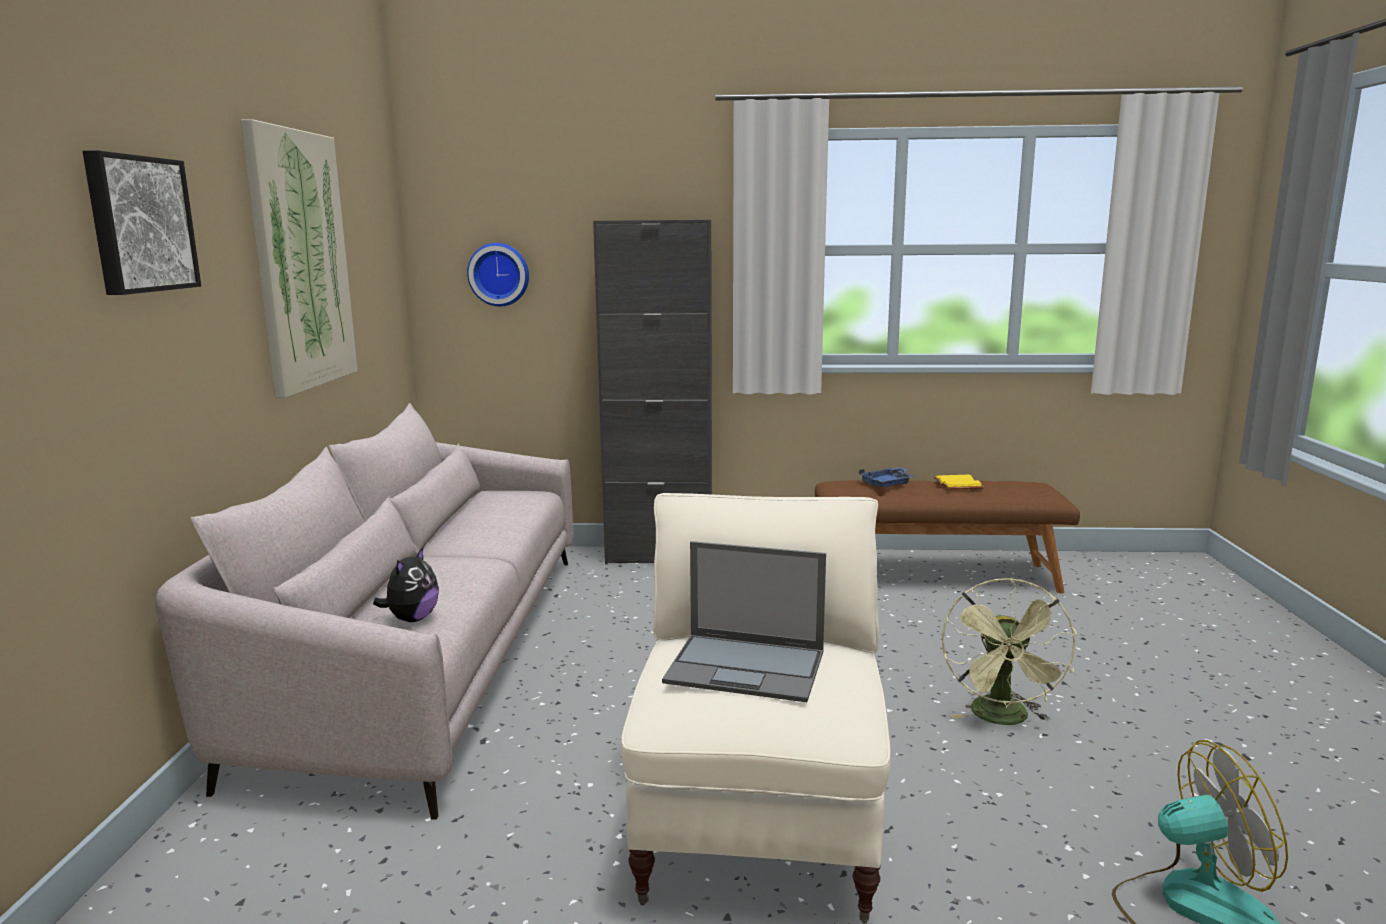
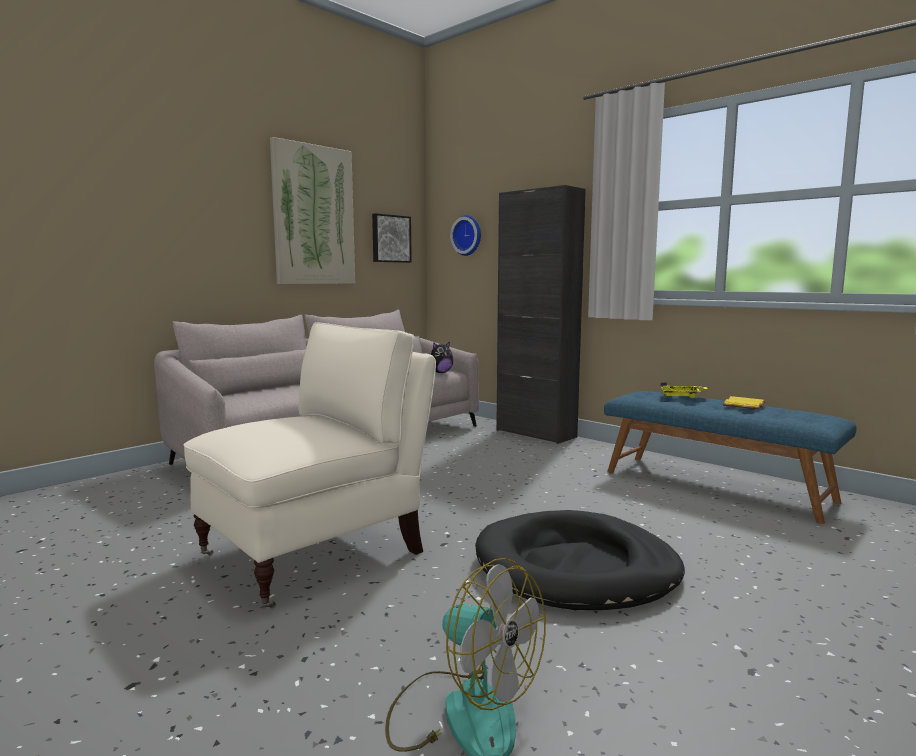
camera: 40 degrees right, 5 degrees down
(139, 224) = (179, 181): picture -> picture (390, 239)
(412, 619) = (261, 397): plush toy -> plush toy (440, 373)
(747, 667) = (279, 423): laptop -> none
(887, 484) = (681, 397): blue tray -> yellow tray
(935, 576) = (716, 486): brown bench -> blue bench
(1003, 719) = (576, 567): green fan -> black dog bed

